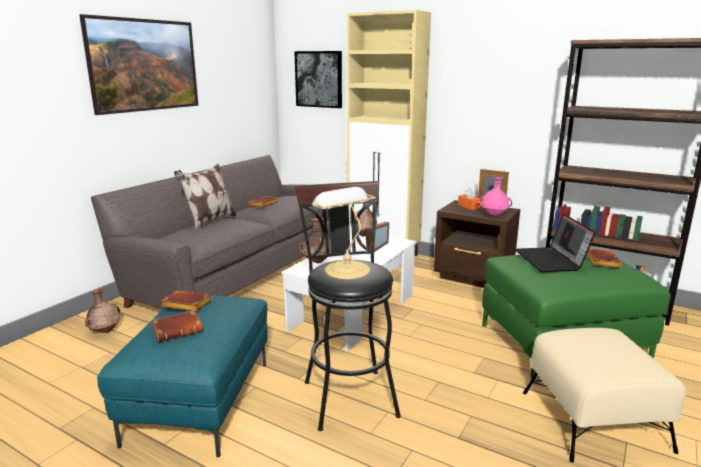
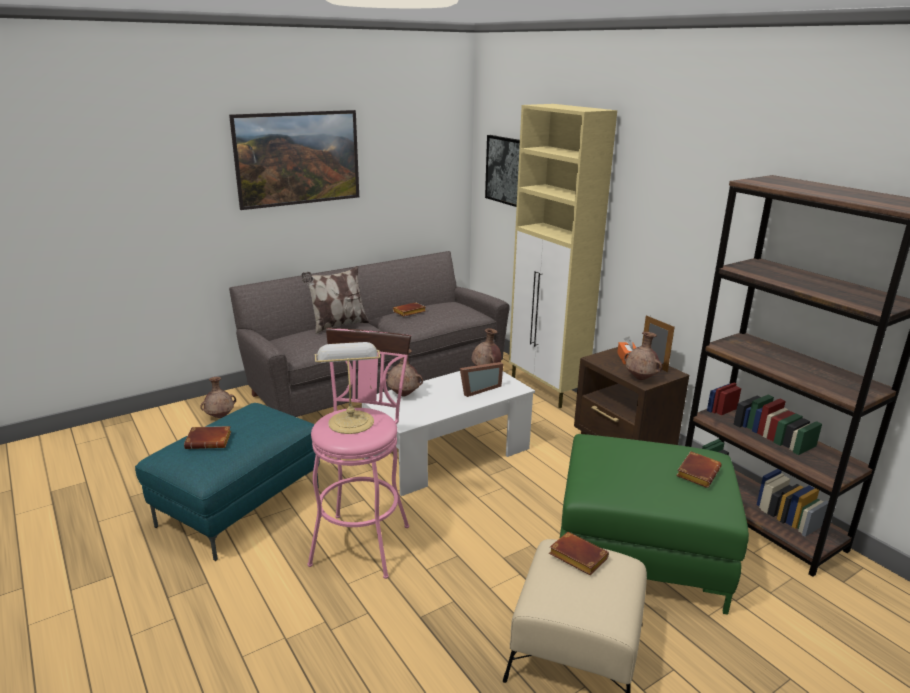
camera: 25 degrees right, 5 degrees up
(185, 305) = (237, 417): brown book -> brown book (576, 557)
(347, 393) = (363, 539): black stool -> pink stool
(494, 215) = (641, 378): pink vase -> brown vase
(551, 261) = (635, 456): laptop -> none

